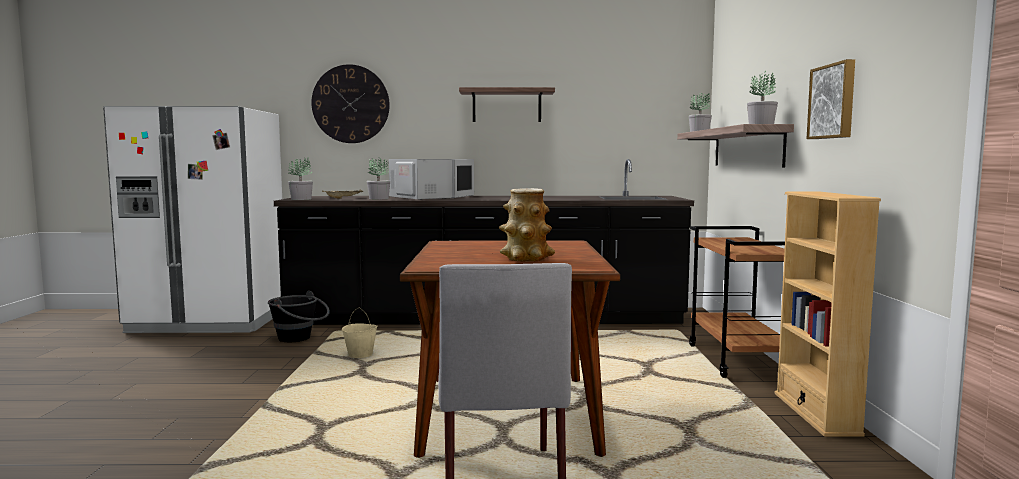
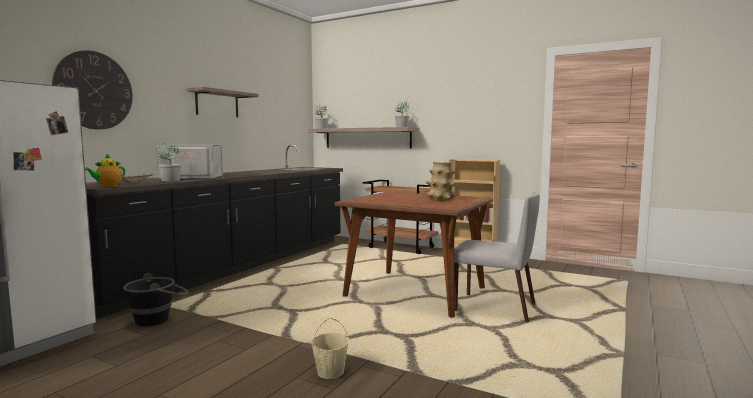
camera: 60 degrees left, 0 degrees up
(301, 199) = (107, 186): potted plant -> teapot
(360, 355) = (251, 306): beige bucket -> beige bucket (330, 372)
(833, 101) = (454, 119): picture -> none

